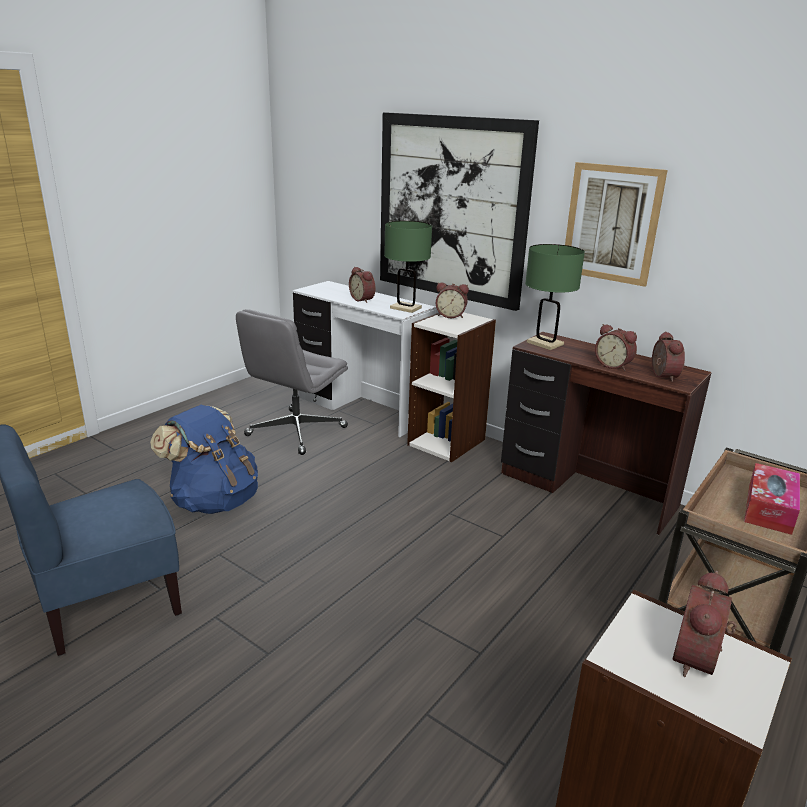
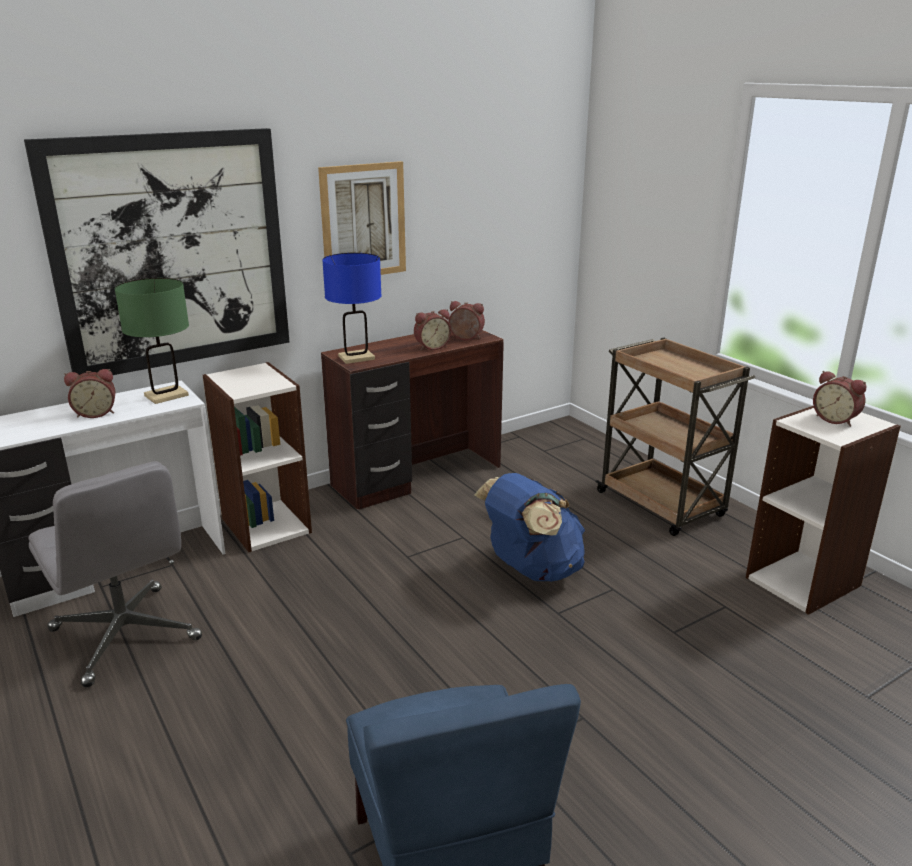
camera: 70 degrees left, 0 degrees up
(214, 500) = (257, 738): blue backpack -> blue backpack (531, 570)
(451, 315) = (230, 378): alarm clock -> none
(545, 343) = (356, 357): green table lamp -> blue table lamp
(769, 508) = (679, 365): tissue box -> none

